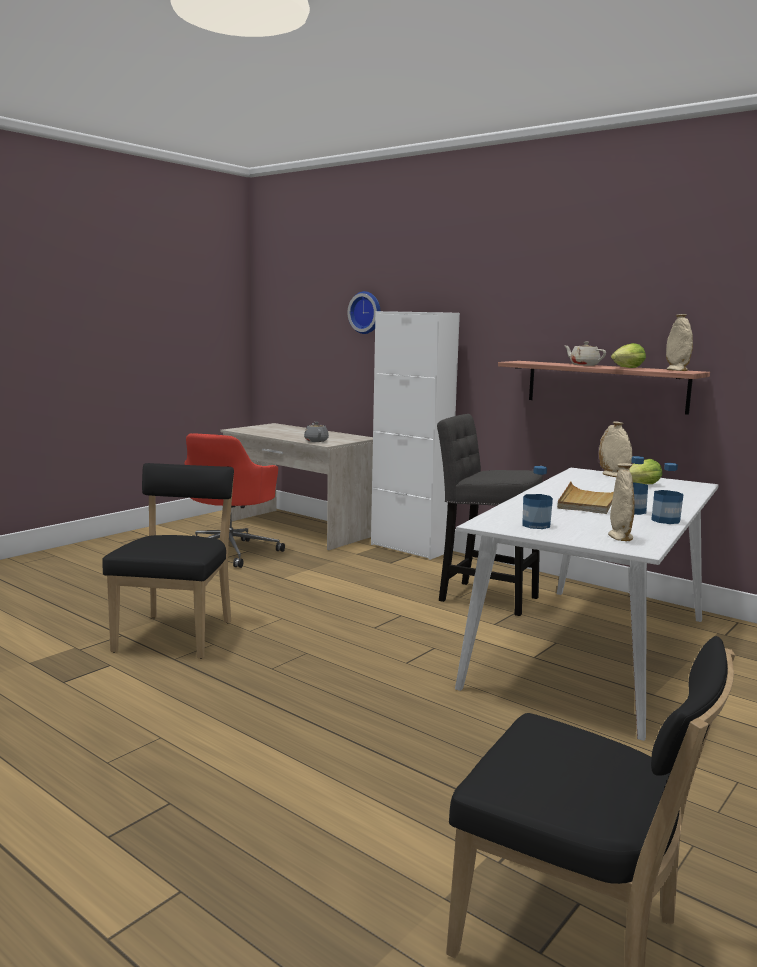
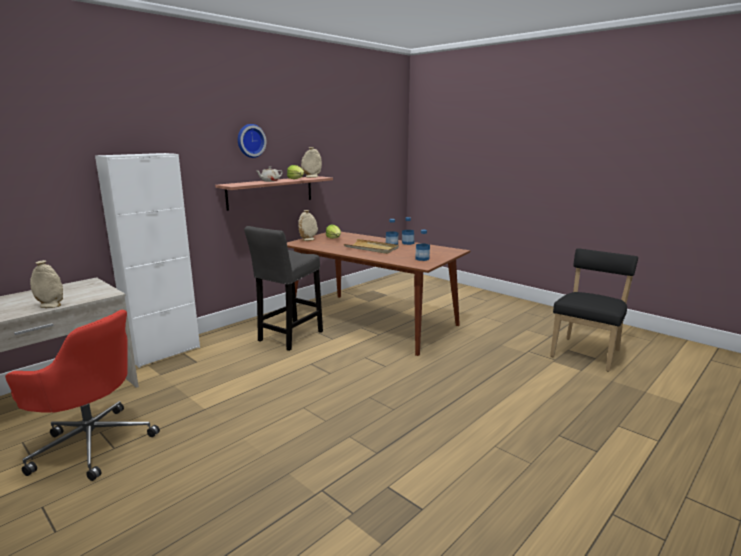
camera: 85 degrees left, 5 degrees up
(177, 634) = (326, 456): black chair -> none
(316, 441) = (84, 296): grey teapot -> none
(366, 312) = (45, 158): wall clock -> wall clock (250, 141)
(592, 651) = (373, 321): white dining table -> brown dining table
(620, 537) = (439, 250): beige vase -> beige vase (50, 306)

